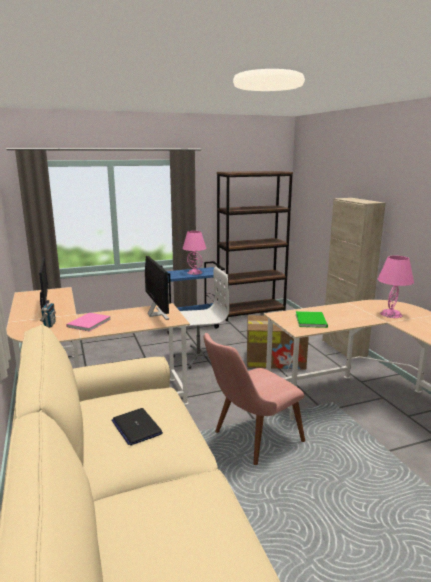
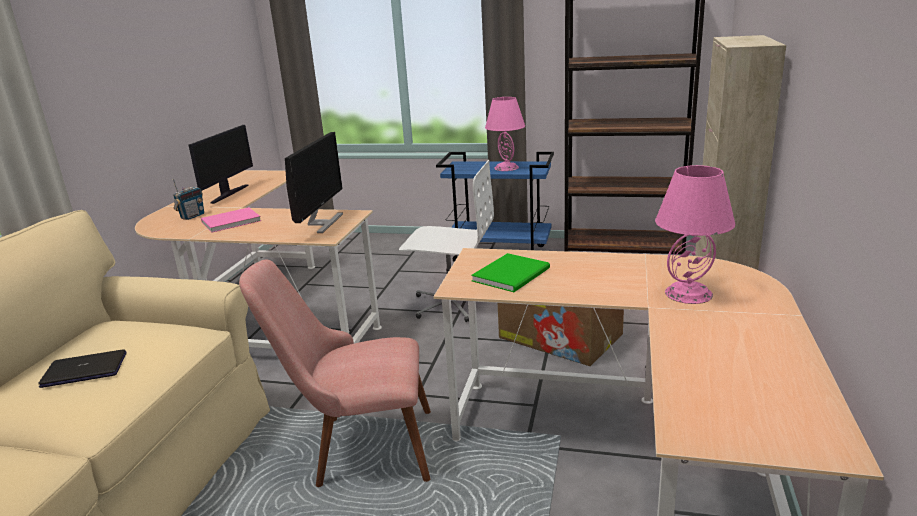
camera: 35 degrees right, 5 degrees up
(136, 427) = (85, 370): laptop -> laptop turned 75 degrees clockwise

